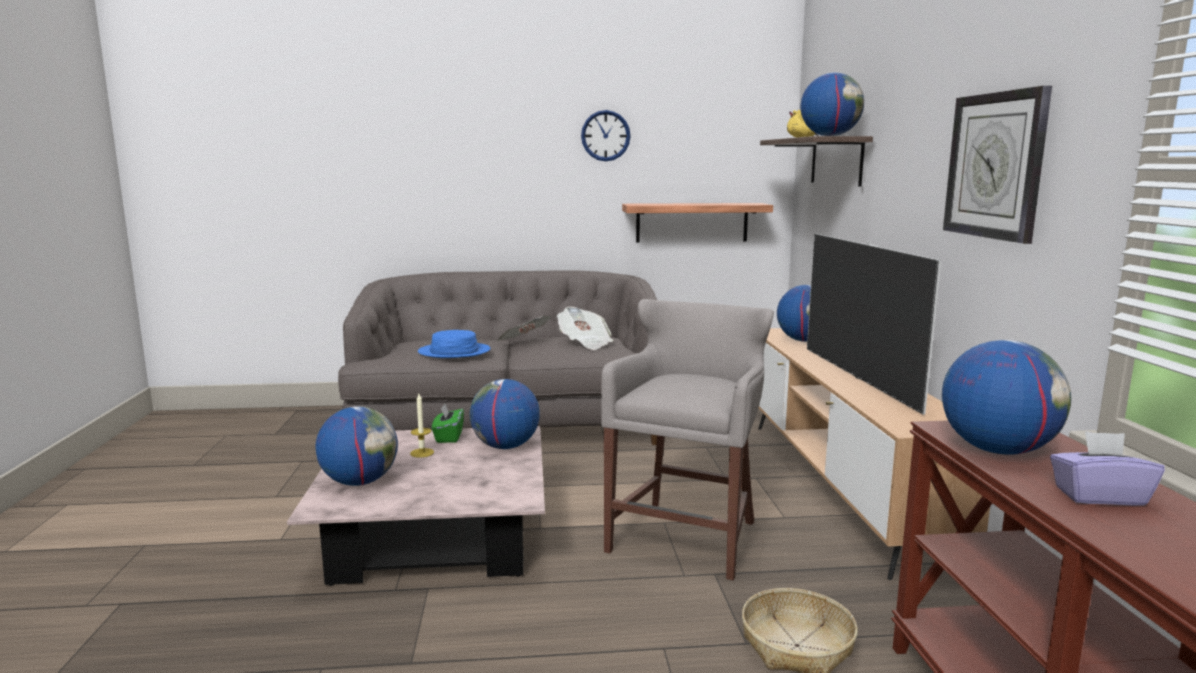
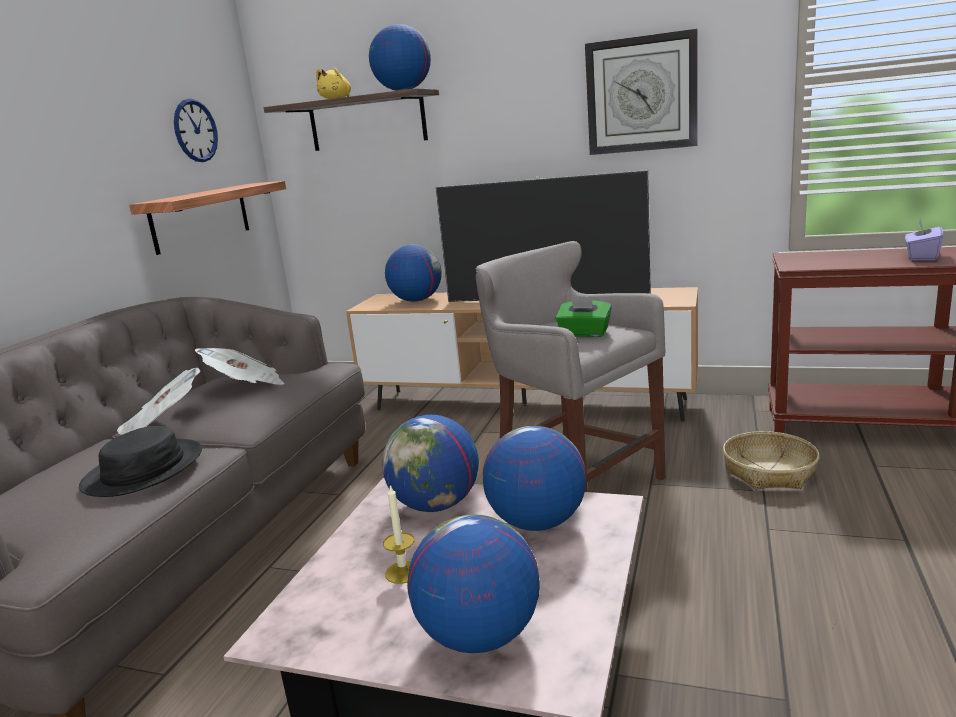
camera: 65 degrees left, 5 degrees up
(448, 437) = (359, 546): green tissue box -> green tissue box (584, 333)
(454, 352) = (144, 469): blue hat -> black hat
(605, 135) = (85, 107): wall clock -> wall clock (195, 130)
(997, 450) = (843, 262): globe -> globe (537, 522)

